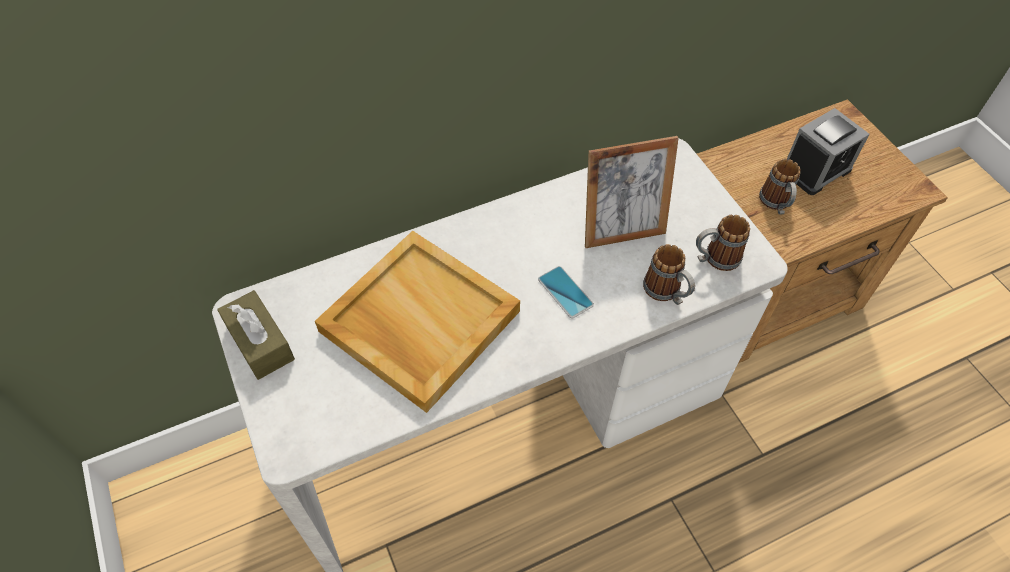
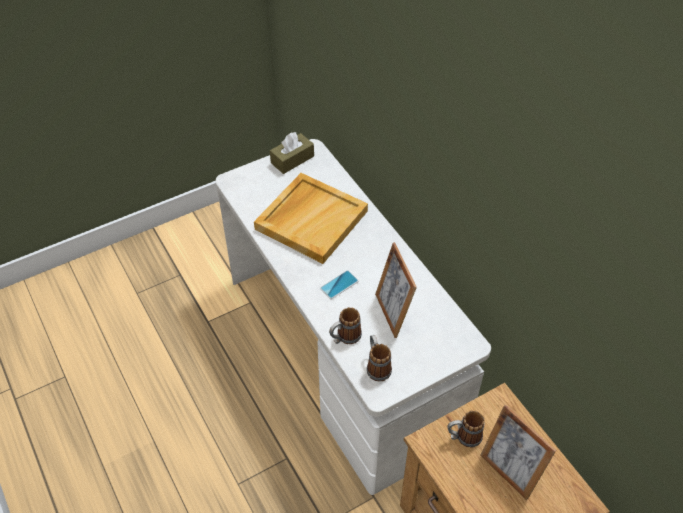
camera: 85 degrees right, 5 degrees down
(816, 170) = (509, 471): alarm clock -> picture frame

